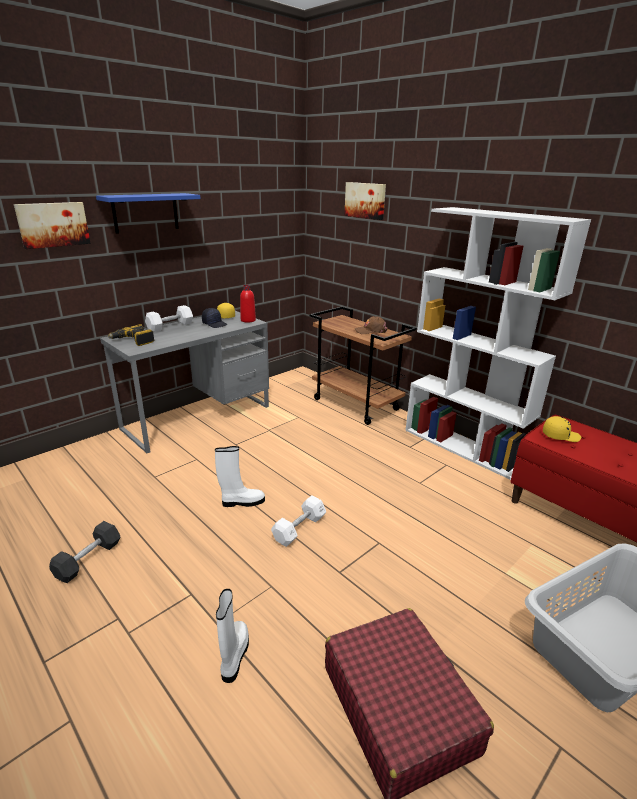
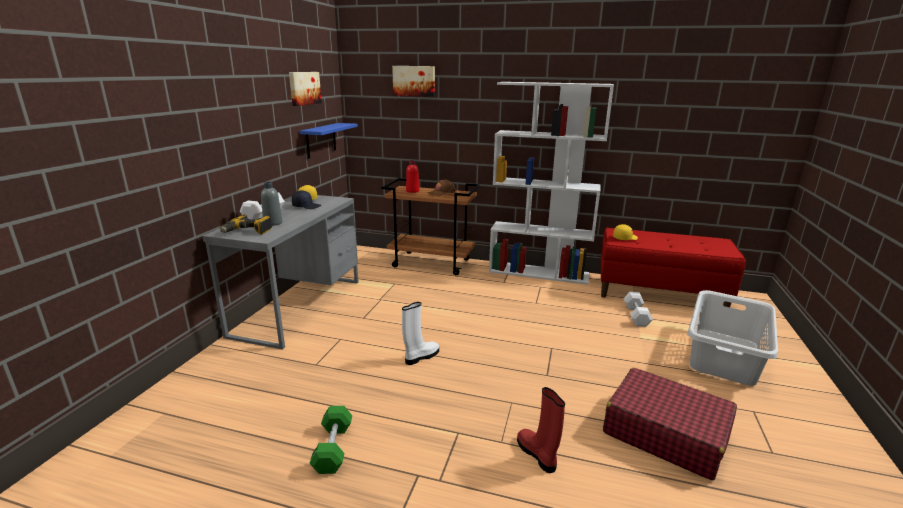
camera: 30 degrees left, 5 degrees down
(53, 224) = (154, 110): picture -> picture (304, 88)
(88, 559) = (333, 448): black dumbbell -> green dumbbell
(145, 212) = (231, 96): blue shelf -> blue shelf (321, 140)
(163, 336) = (273, 223): none -> grey bottle
(234, 655) = (537, 455): white boot -> red boot
(248, 320) = (333, 199): red bottle -> red bottle (412, 191)
(299, 528) = (487, 359): white dumbbell -> white dumbbell (636, 316)

